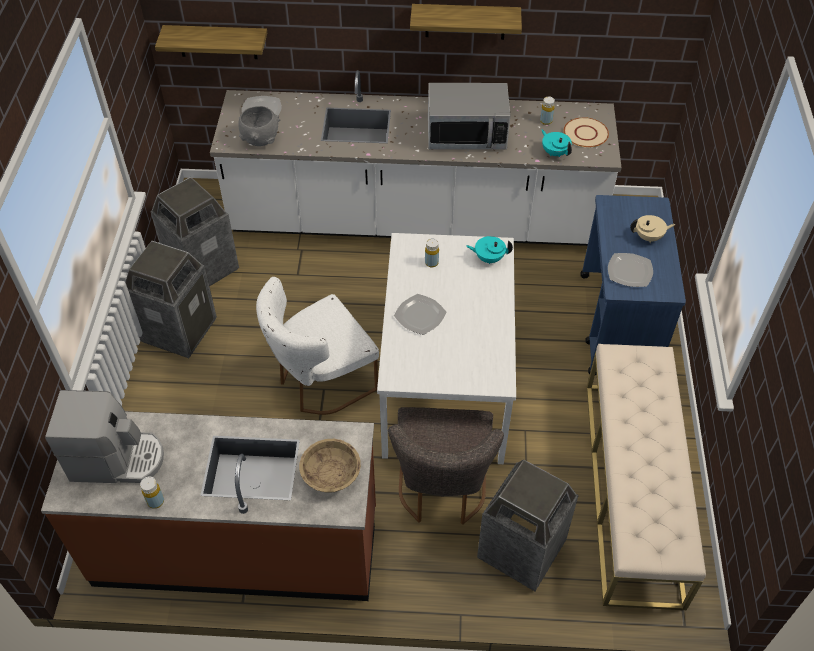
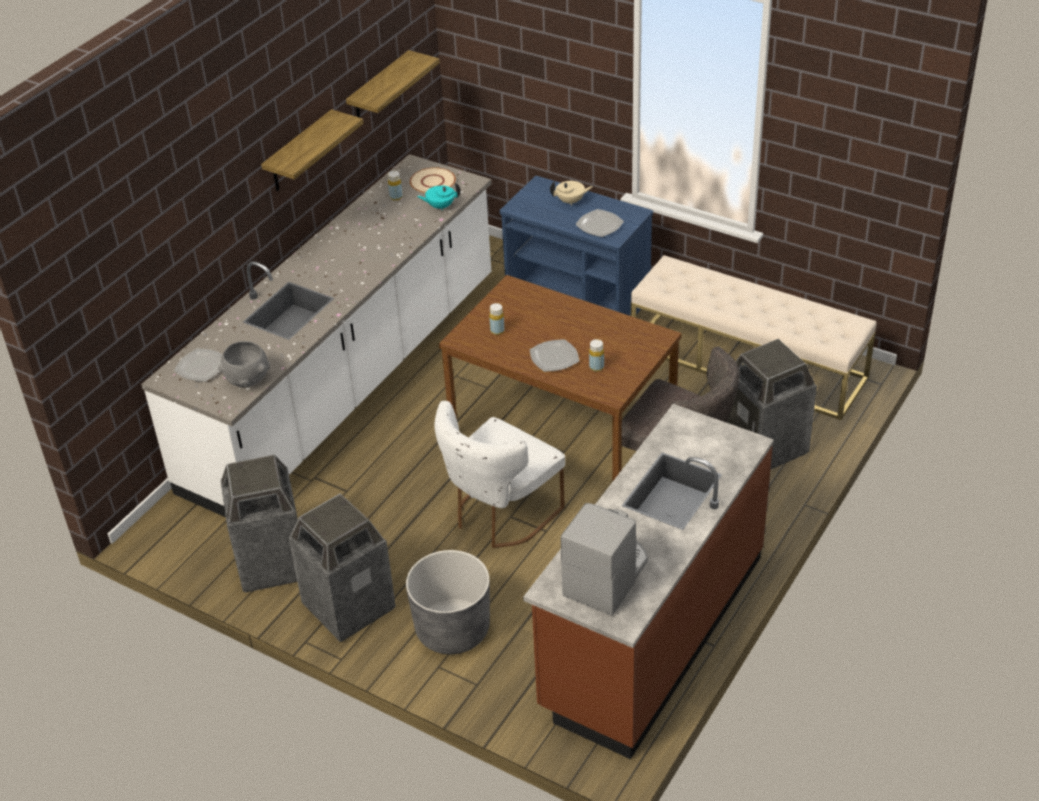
camera: 60 degrees left, 10 degrees down
(155, 501) = (671, 560): yellow bottle -> yellow bottle (596, 367)
(183, 404) = (452, 629): none -> grey planter
(217, 42) = (122, 332): shelf -> shelf (379, 90)
(320, 382) = (500, 516): white chair -> white chair turned 45 degrees clockwise
(331, 474) = (710, 443): beige bowl -> none
(444, 381) = (561, 431): white dining table -> brown dining table
(466, 134) = (369, 247): microwave -> none
(488, 258) = (519, 296): turquoise teapot -> none
(649, 237) = (571, 201): beige teapot -> beige teapot turned 60 degrees clockwise

